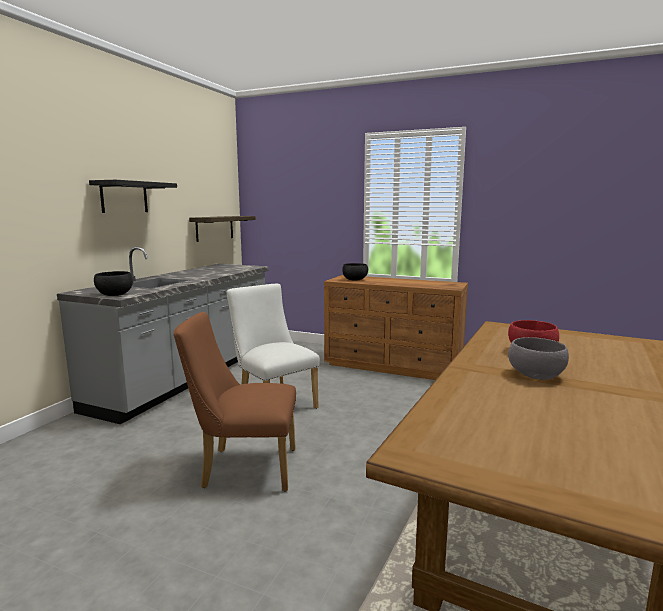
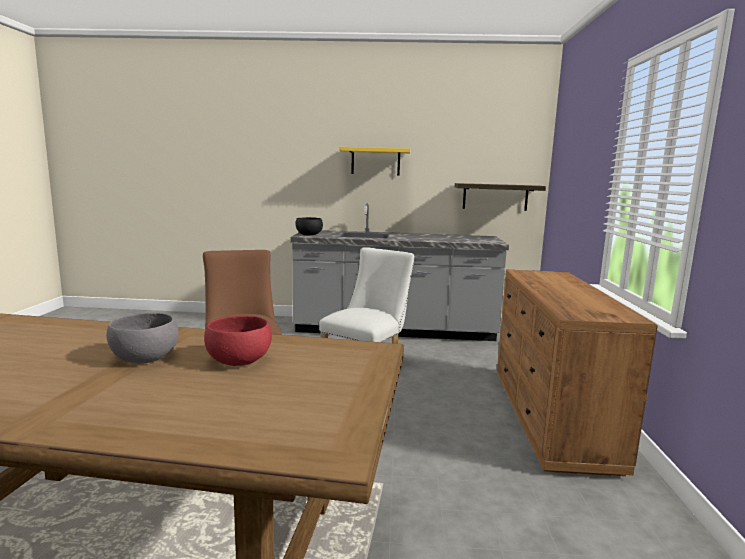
camera: 70 degrees right, 0 degrees up
(124, 197) = (375, 161): black shelf -> yellow shelf
(355, 279) = (540, 277): black bowl -> none

